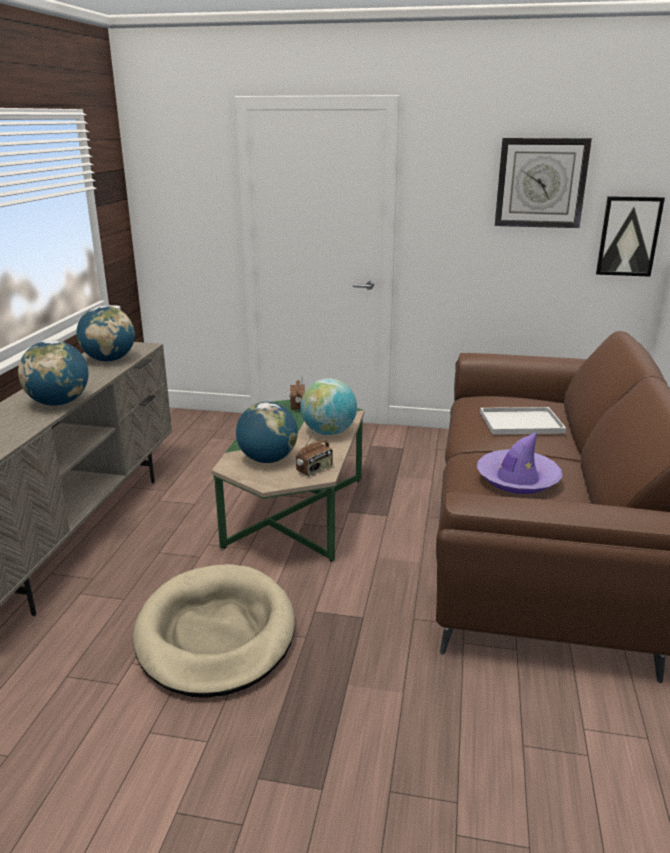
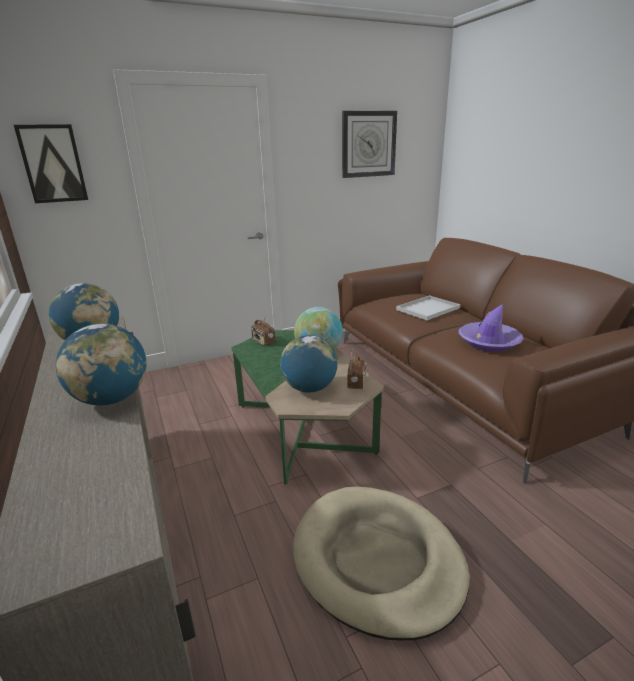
camera: 35 degrees left, 0 degrees up
(628, 236) = (419, 178): picture -> picture (53, 164)

